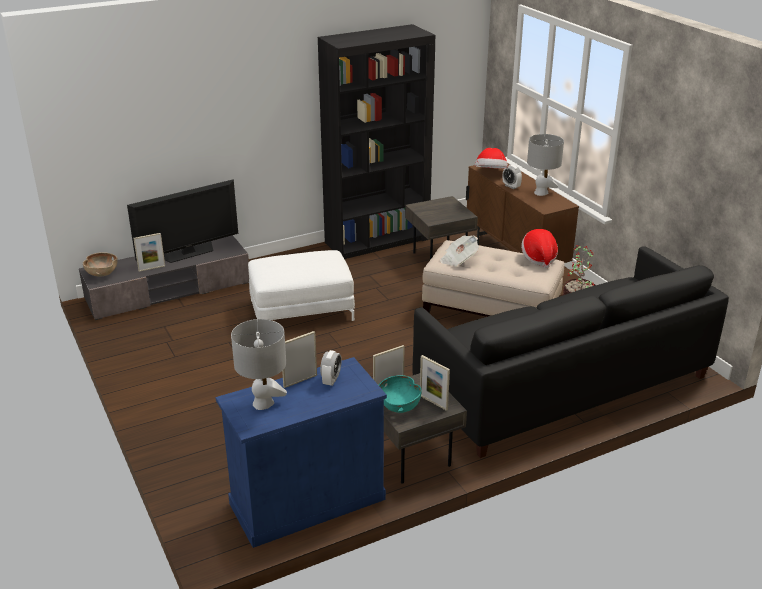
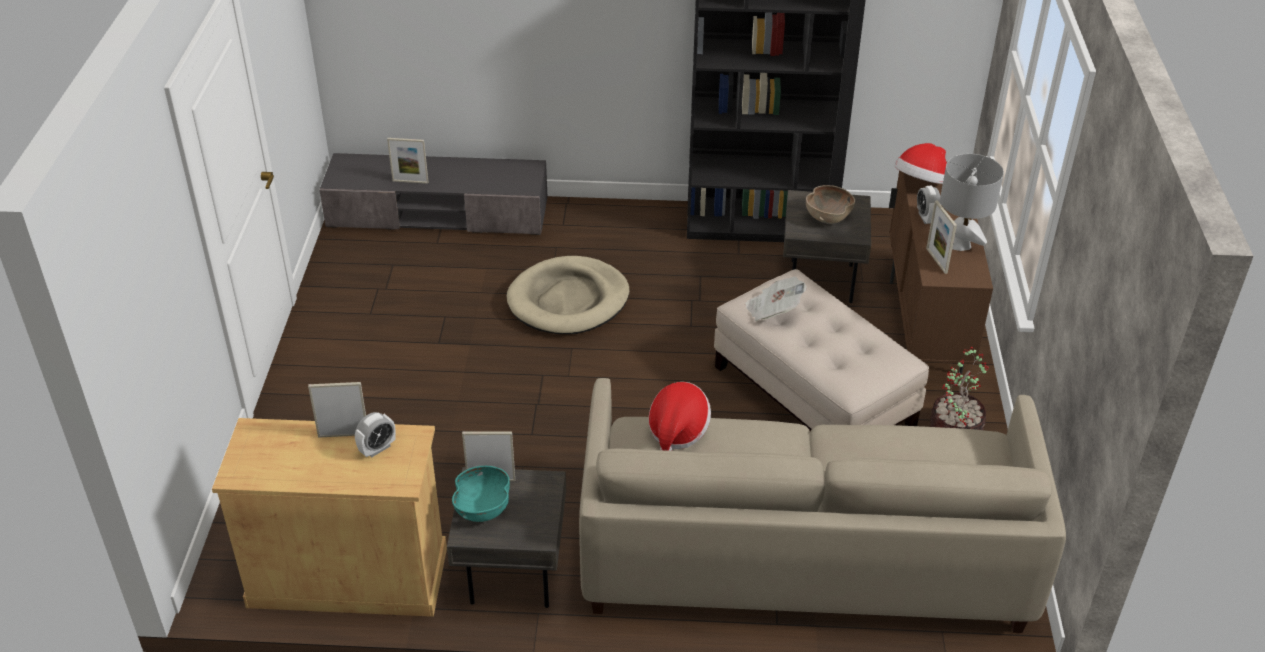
camera: 30 degrees right, 10 degrees up
(102, 273) = (351, 170): brown bowl -> brown bowl (827, 217)
(188, 253) = (470, 171): television -> none
(263, 403) = (277, 449): grey table lamp -> none
(301, 310) = (568, 300): white ottoman -> beige dog bed
(307, 501) = (348, 576): blue cabinet -> beige cabinet
(433, 402) = (526, 521): picture frame -> picture frame (936, 260)
(539, 258) = (890, 349): hat -> hat (677, 430)
(563, 384) = (803, 554): black sofa -> beige sofa

